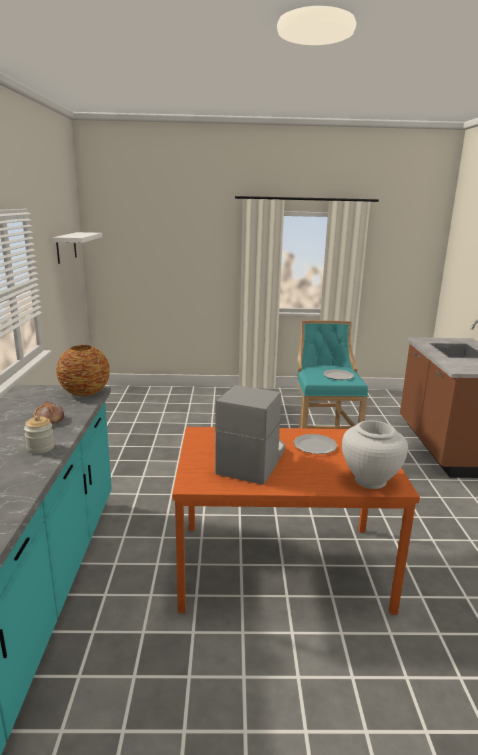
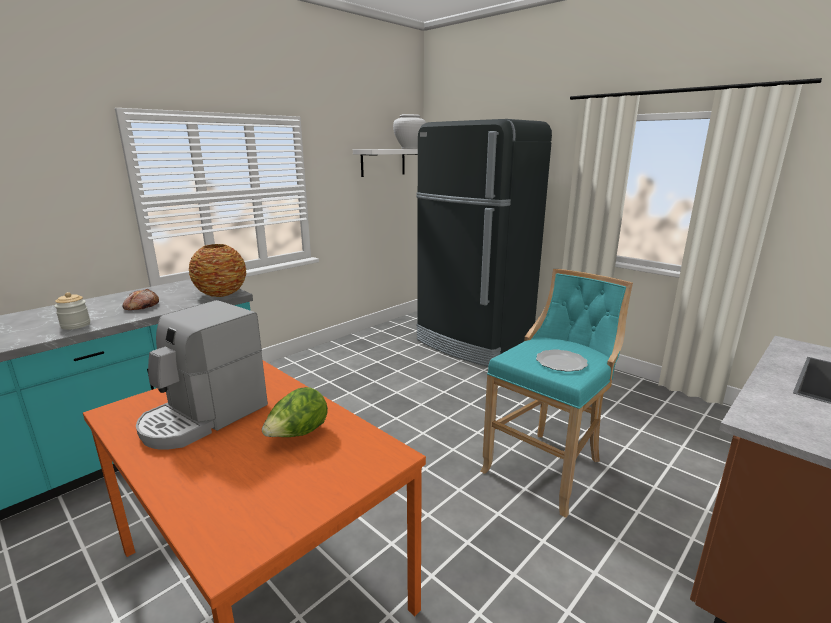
camera: 45 degrees right, 0 degrees up
(178, 398) = (473, 343): none -> black fridge
(252, 461) = (204, 417): coffee machine -> coffee machine turned 150 degrees clockwise
(315, 445) = (298, 435): plate -> lettuce
(370, 480) = (227, 521): white vase -> white vase (410, 148)

